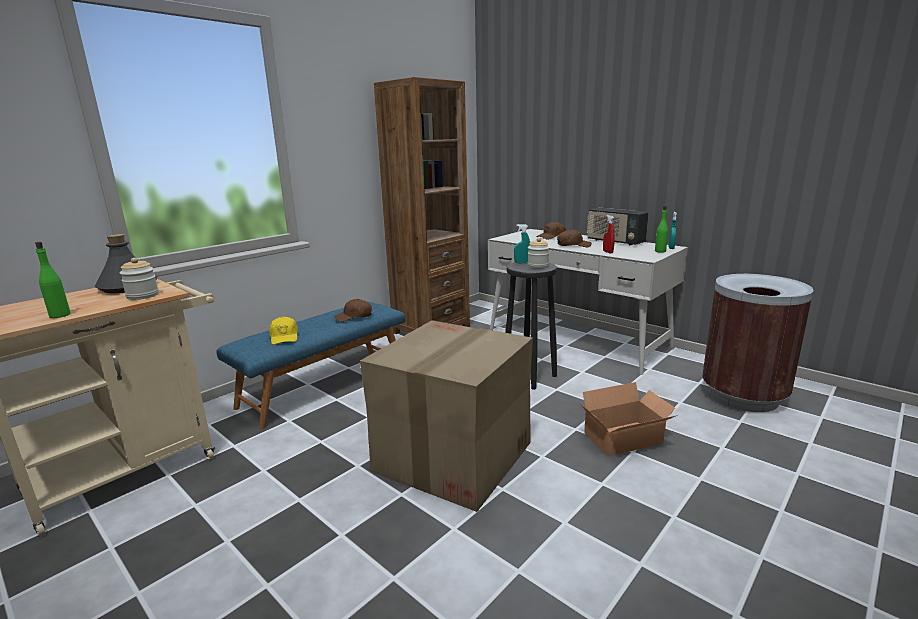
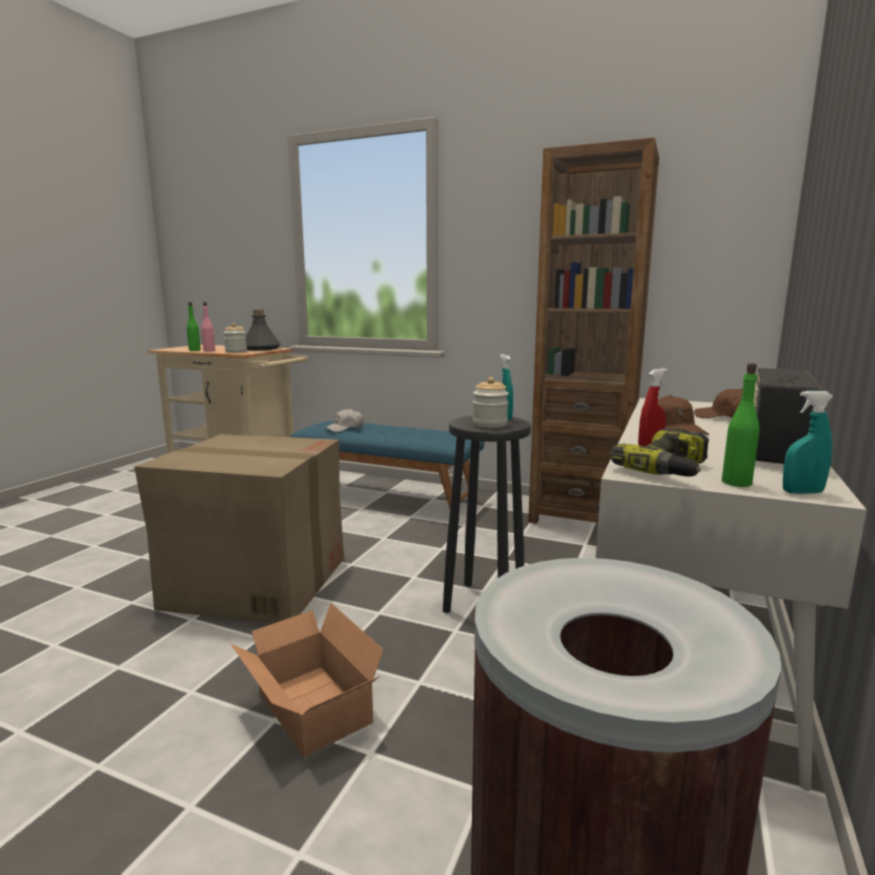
camera: 70 degrees right, 5 degrees down
(95, 307) = (209, 351): none -> pink bottle
(284, 337) = (345, 428): yellow cap -> white cap
(354, 317) = (413, 436): brown cap -> none
(643, 254) = (669, 470): none -> power drill

